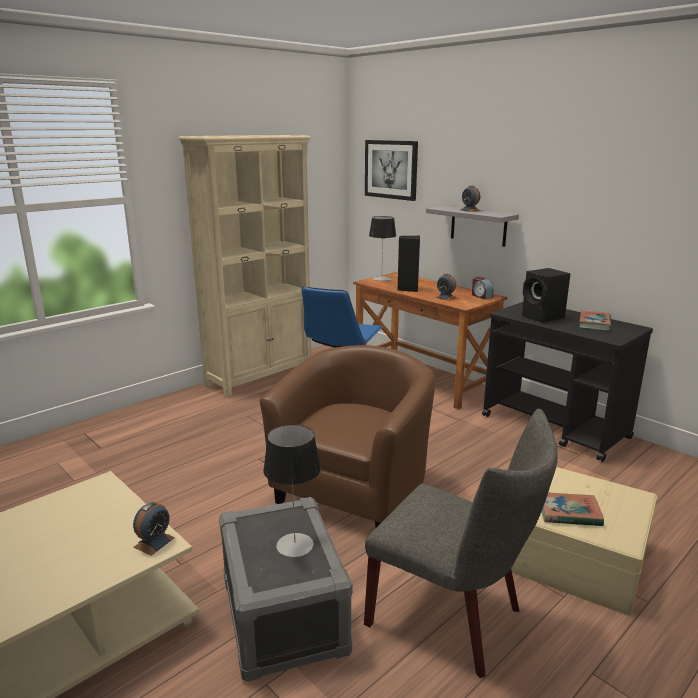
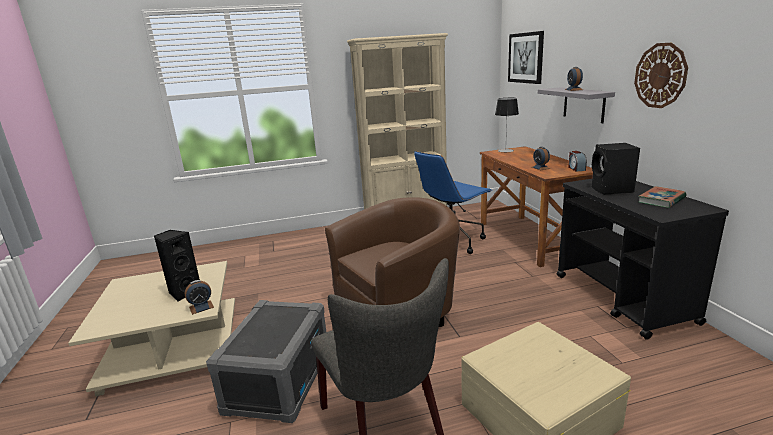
camera: 30 degrees right, 0 degrees up
(295, 545) = (278, 331): table lamp -> none
(408, 289) = (517, 159): black speaker -> black speaker (184, 292)
(569, 513) = (516, 368): book -> none
(572, 200) = (660, 75): none -> wall clock

